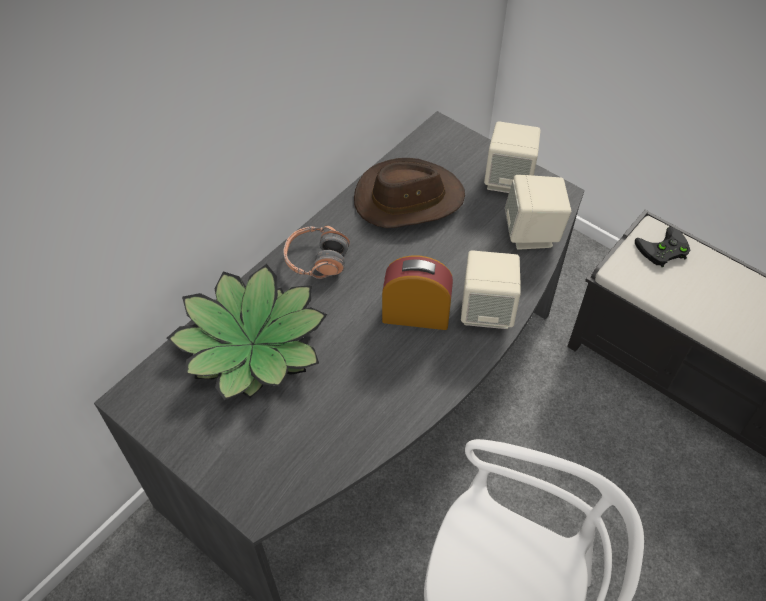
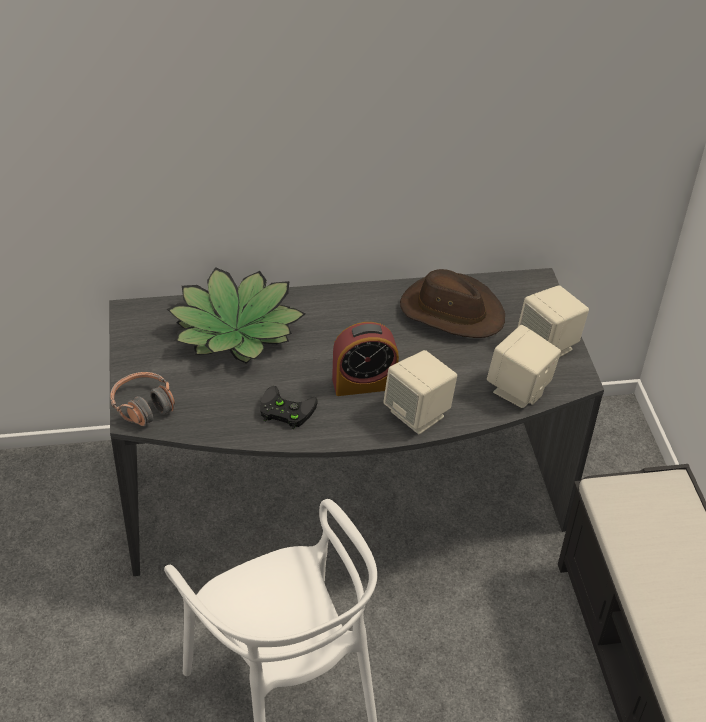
camera: 40 degrees right, 10 degrees down
(316, 260) = (337, 308): headphones -> headphones (143, 406)
(416, 315) = (364, 383): alarm clock -> alarm clock turned 120 degrees clockwise
(662, 251) = (662, 501): black game controller -> black game controller (284, 411)

